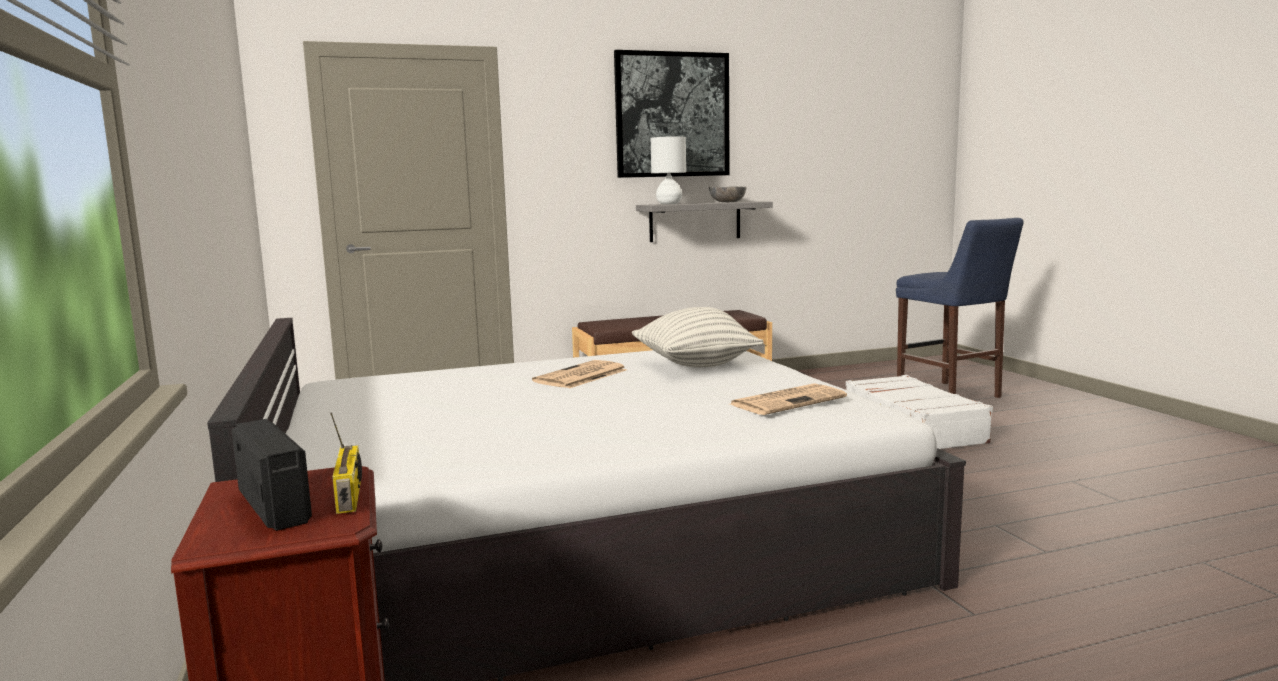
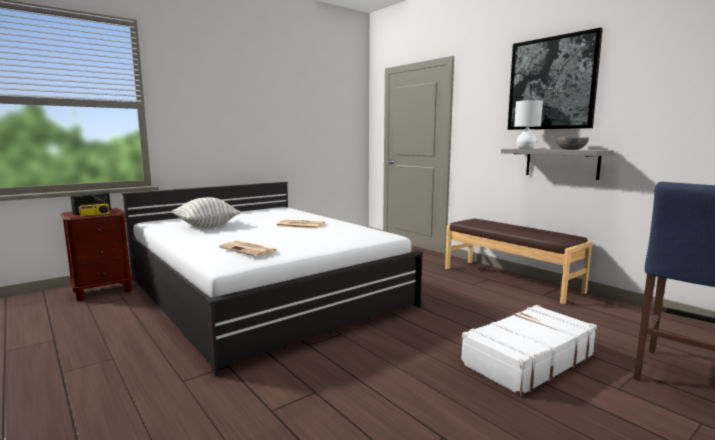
camera: 70 degrees right, 0 degrees up
(695, 365) = (333, 235): pillow -> pillow (206, 226)

